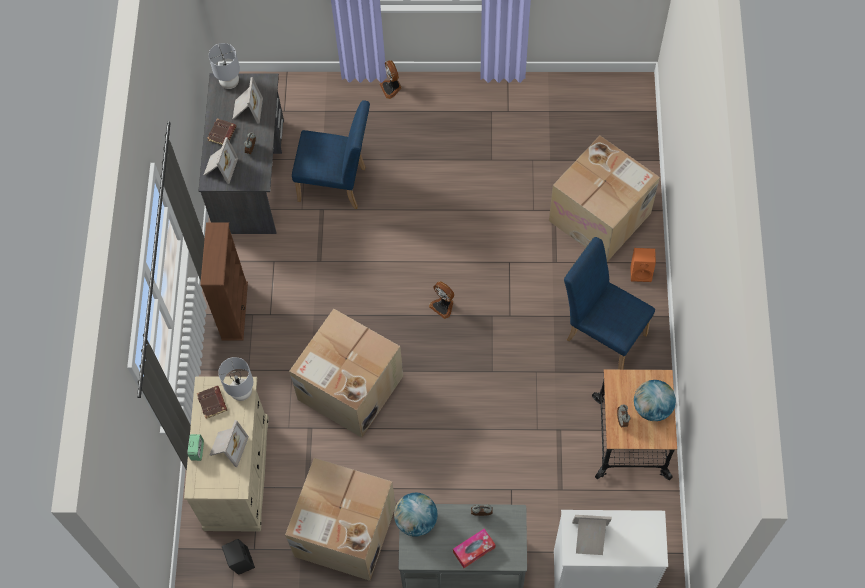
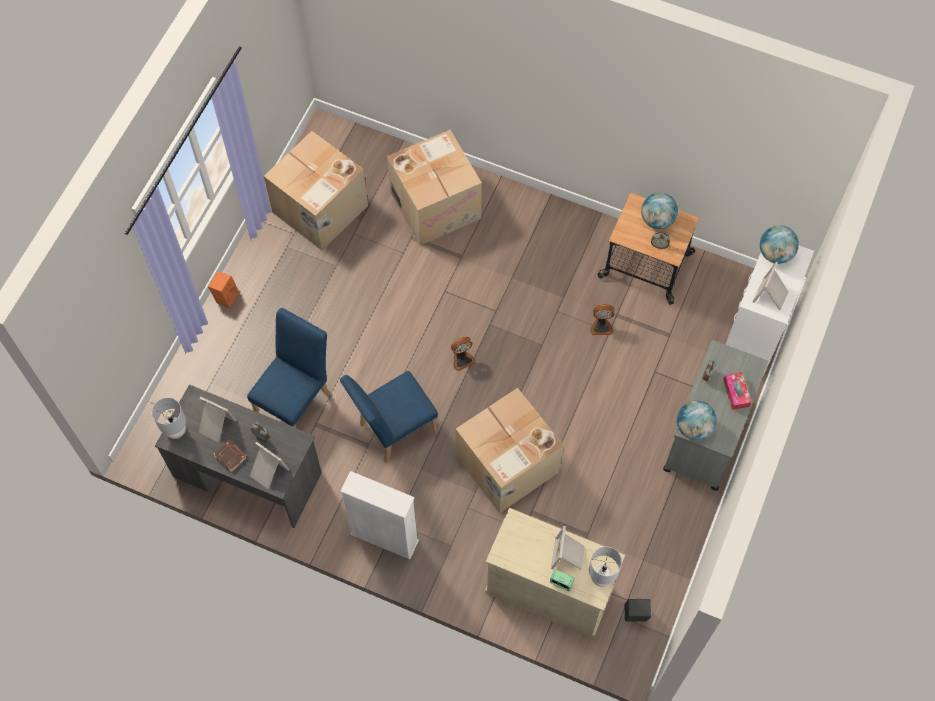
camera: 70 degrees left, 0 degrees up
(213, 403) = (519, 554): brown book -> none
(227, 447) = (568, 555): picture frame -> picture frame turned 120 degrees counterclockwise
(234, 311) = (384, 537): brown bookcase -> white bookcase
(242, 392) = (519, 525): grey table lamp -> grey table lamp (601, 577)
(343, 532) = (640, 518): cardboard box -> cardboard box (320, 210)
(391, 88) = (217, 318): fan -> fan (601, 326)
(602, 332) = (543, 248): blue chair -> blue chair (392, 430)
(641, 272) = (502, 196): orange speaker -> orange speaker (226, 297)
(643, 526) = (775, 253): none -> globe

